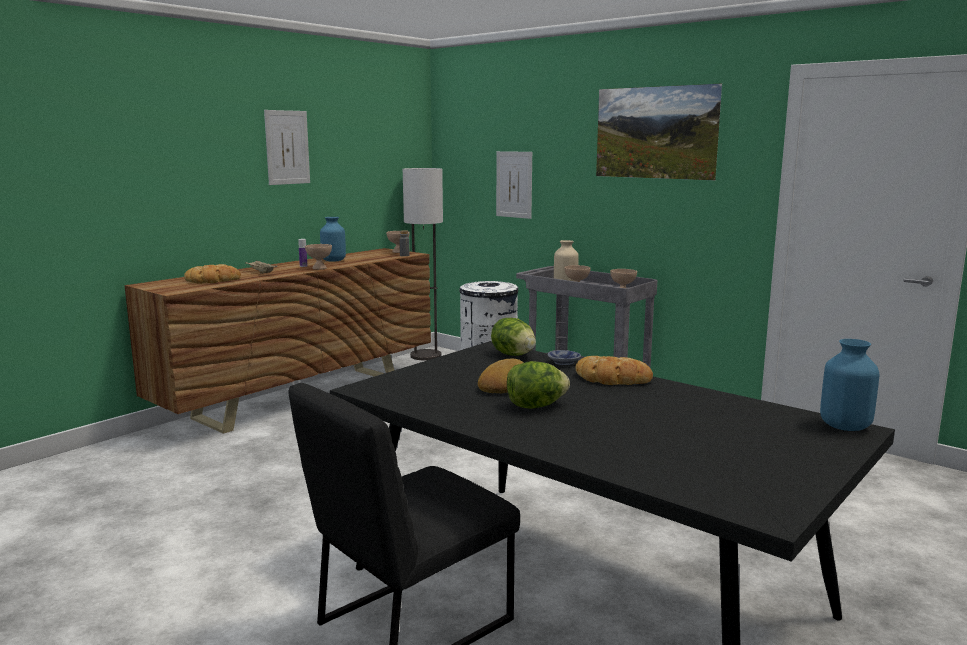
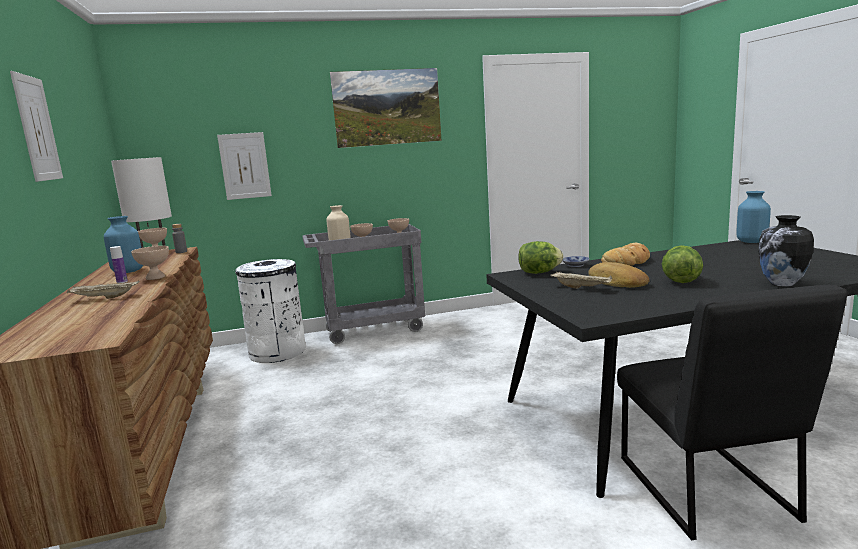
camera: 55 degrees left, 0 degrees up
(213, 280) = (85, 320): bread -> none
(466, 375) = (582, 288): none -> beige tray
(570, 449) = (782, 284): none -> vase

